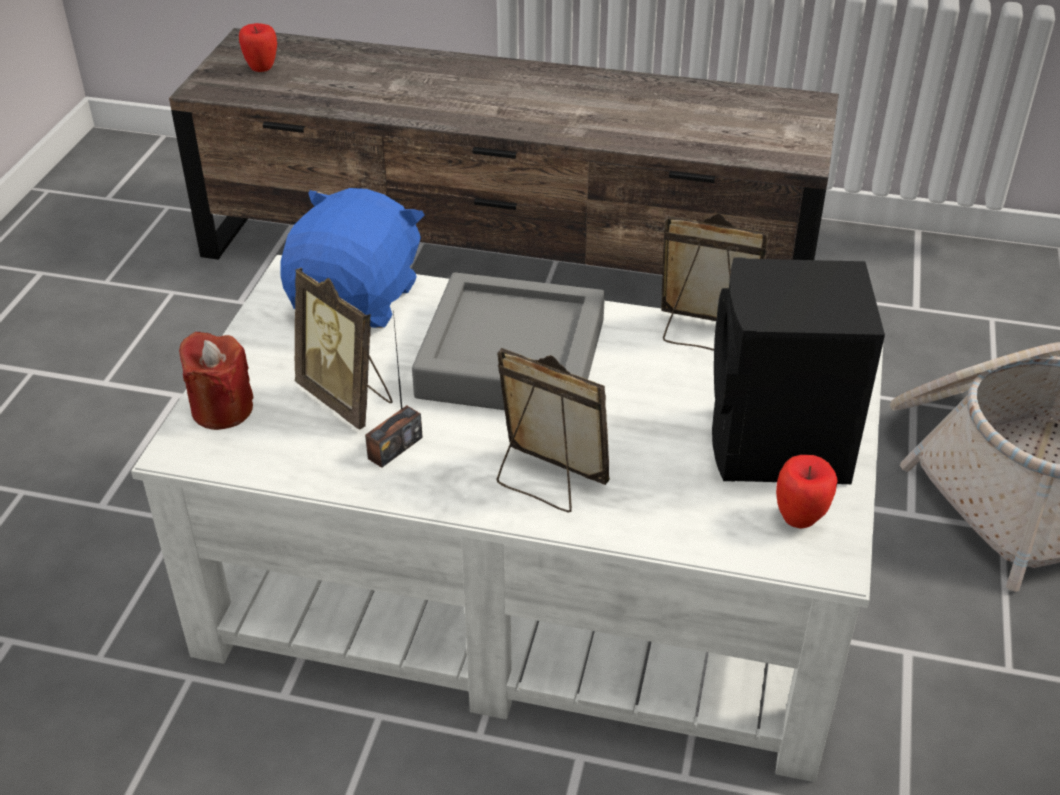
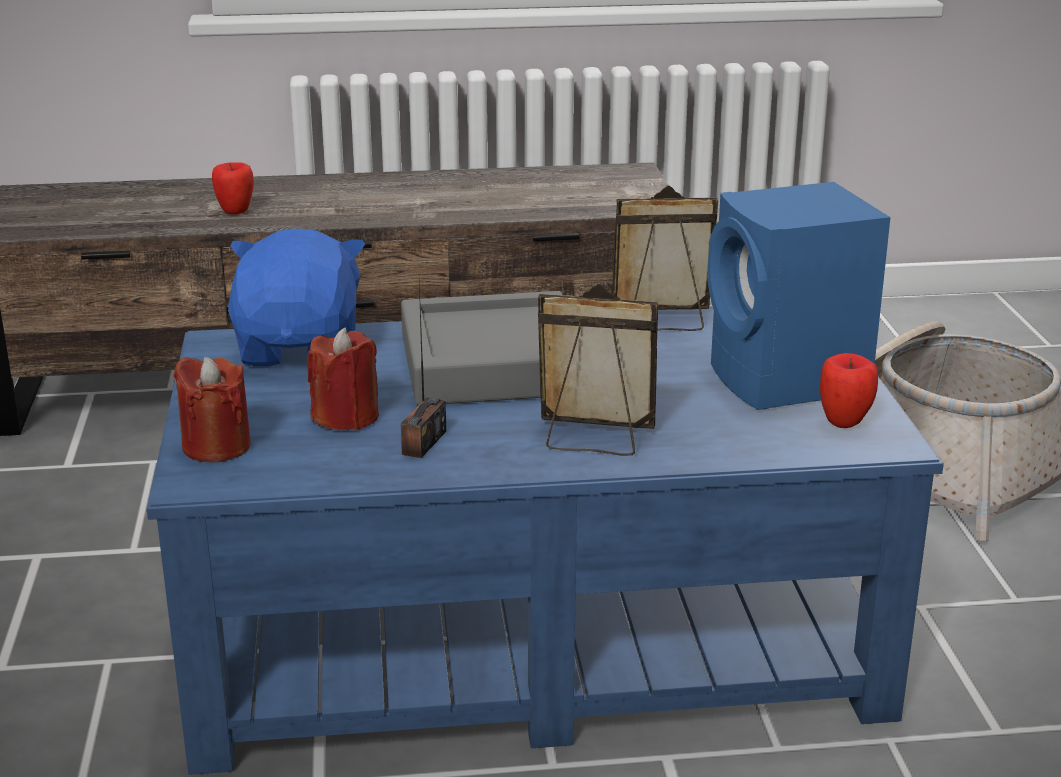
camera: 20 degrees left, 15 degrees down
(262, 68) = (56, 209): apple -> apple (235, 211)
(347, 398) = (346, 417): picture frame -> red candle
(527, 586) = (527, 635): white coffee table -> blue coffee table
(778, 448) = (789, 382): black speaker -> blue speaker

